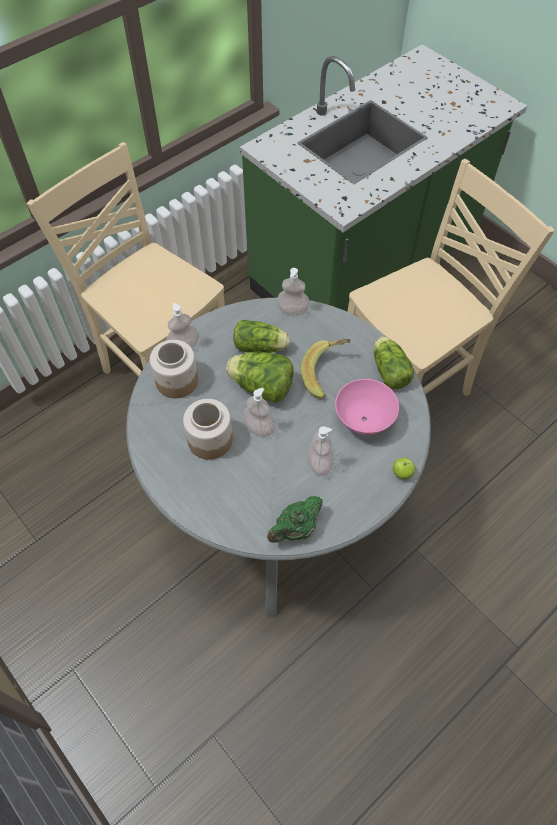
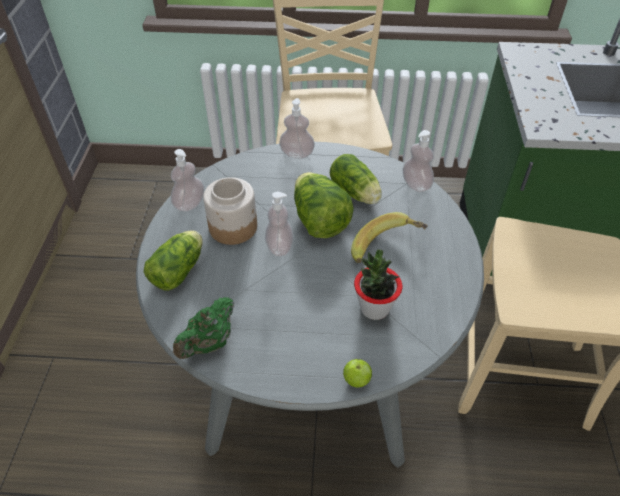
camera: 45 degrees right, 10 degrees down
(177, 381) = (262, 172): jar -> none
(295, 529) = (209, 343): green teapot -> green teapot turned 60 degrees counterclockwise
(319, 463) = (293, 310): soap dispenser -> soap dispenser (189, 204)
(363, 420) = (374, 308): pink bowl -> potted plant
(389, 369) = (450, 287): lettuce -> lettuce (180, 269)

